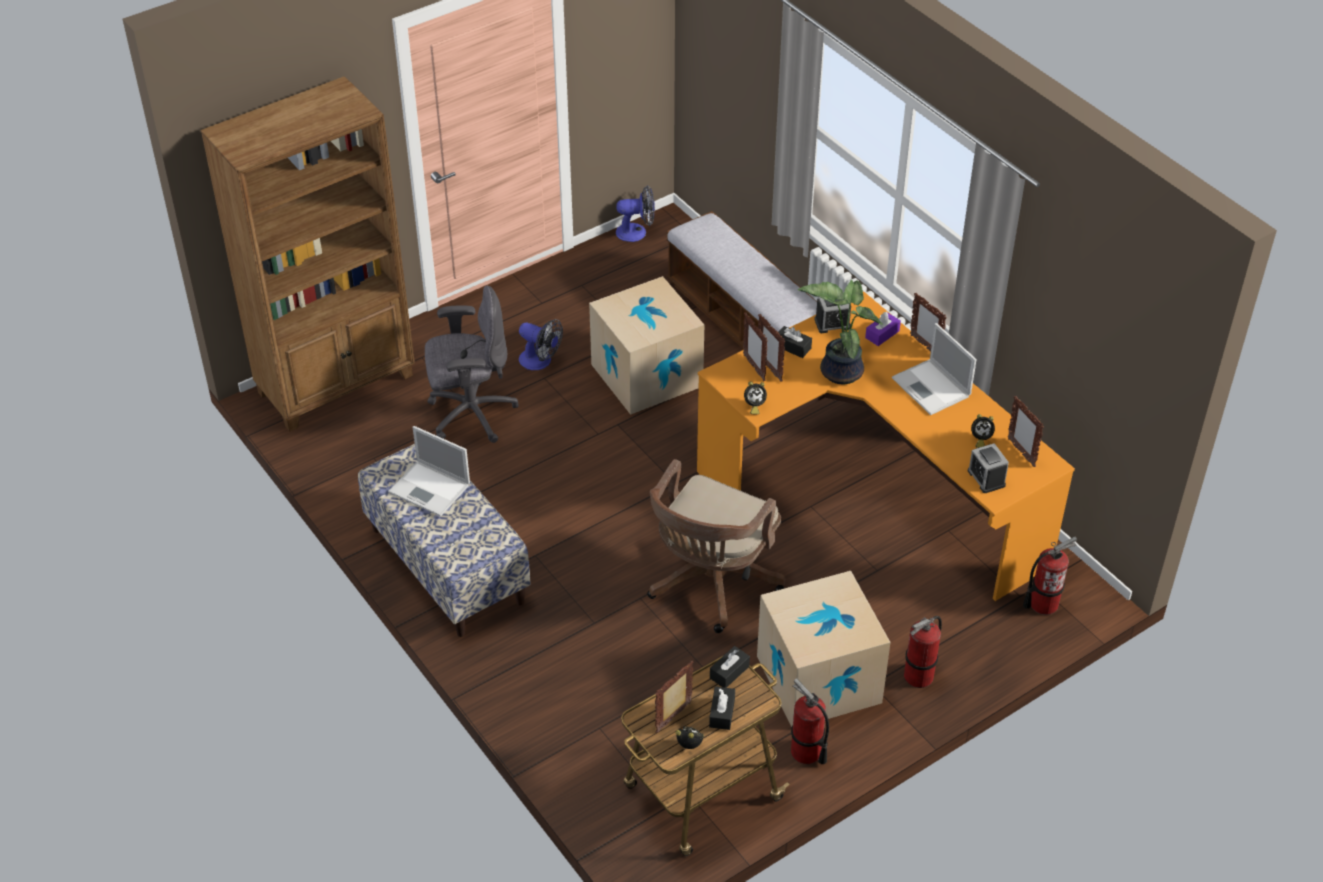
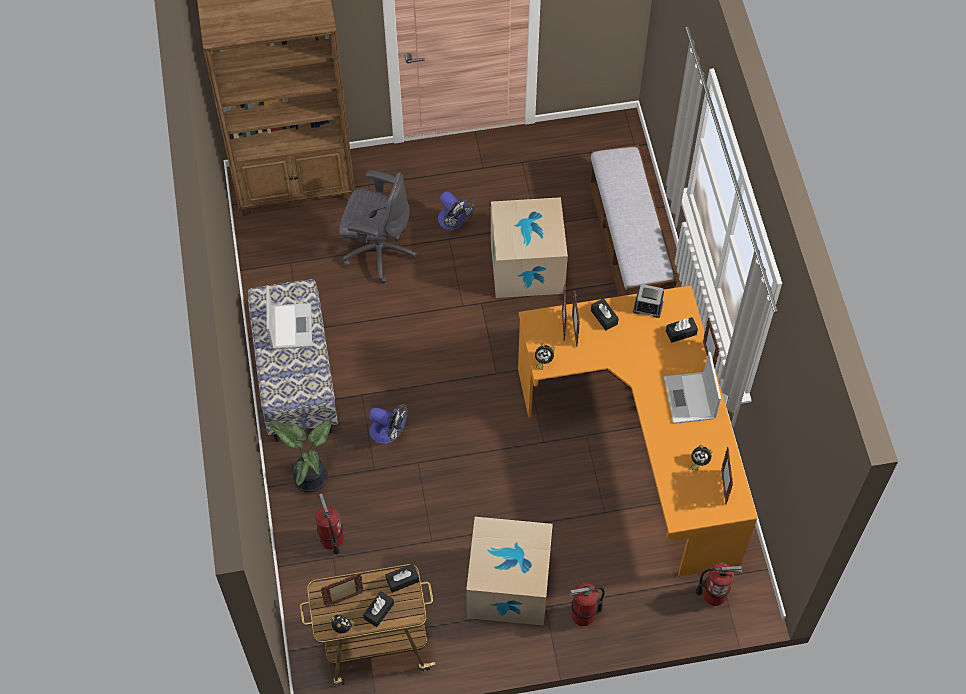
camera: 25 degrees right, 15 degrees up
(431, 489) = (290, 325): laptop -> laptop turned 150 degrees counterclockwise
(637, 232) = (592, 126): fan -> fan (389, 433)
(710, 585) = (474, 473): brown office chair -> none
(806, 752) = (466, 641): fire extinguisher -> fire extinguisher (331, 539)
(839, 370) = (627, 353): potted plant -> potted plant (310, 476)
(882, 334) = (681, 333): purple tissue box -> black tissue box
(986, 478) = (682, 498): alarm clock -> none

